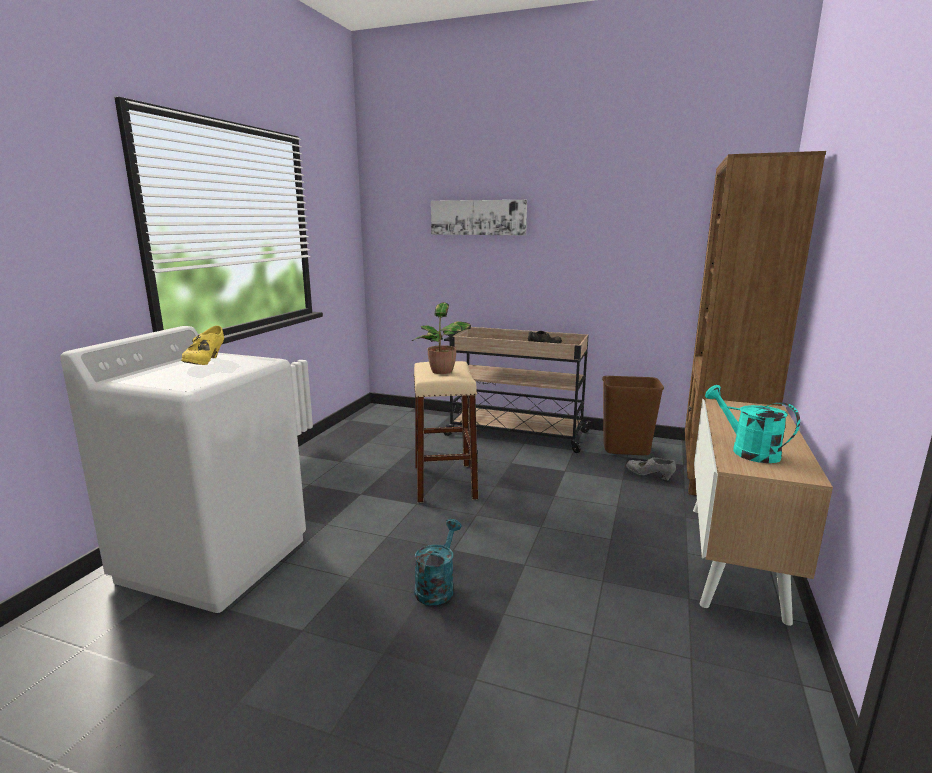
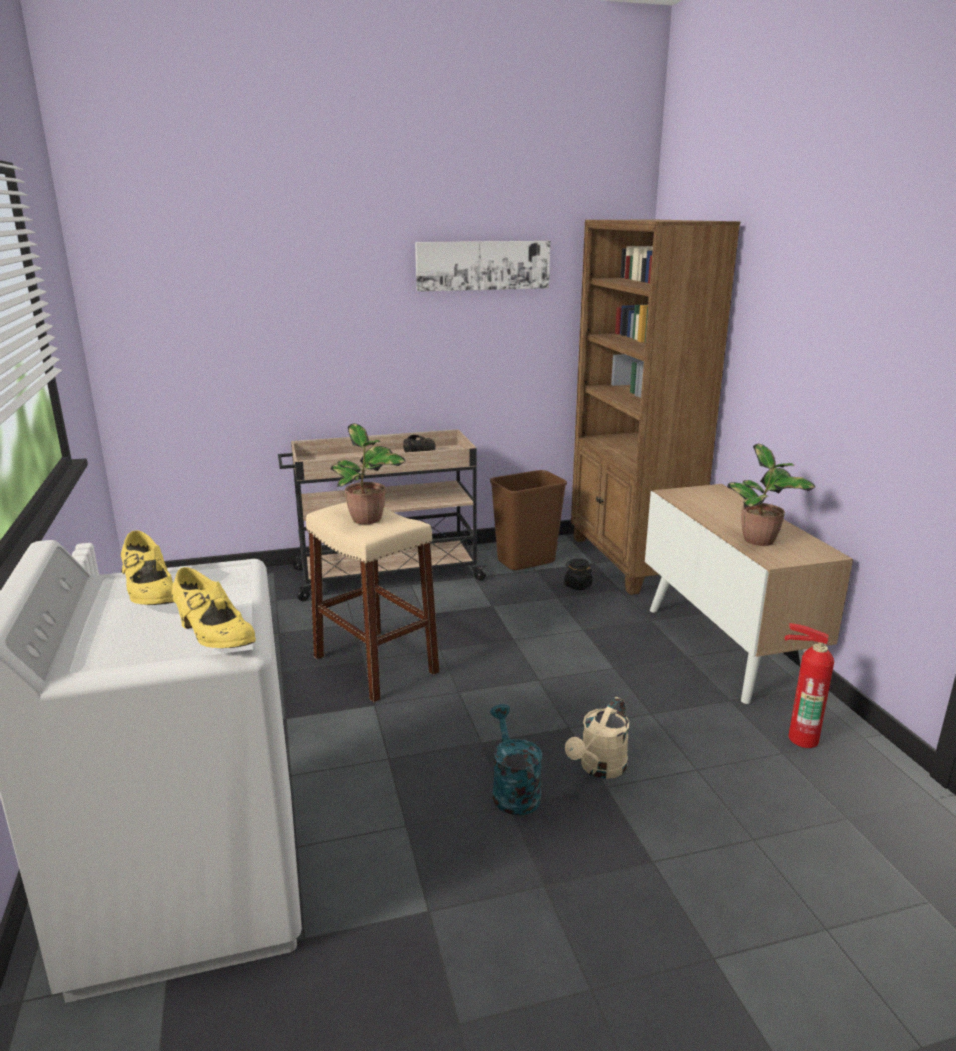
camera: 35 degrees left, 5 degrees up
(185, 383) = (214, 638): none -> yellow shoe
(478, 217) = (286, 282): picture -> picture (483, 265)
(513, 600) = (599, 768): none -> beige watering can
(649, 476) = (577, 586): grey shoe -> black jar
(728, 654) = (801, 737): none -> fire extinguisher
(747, 451) = (760, 541): turquoise watering can -> potted plant

